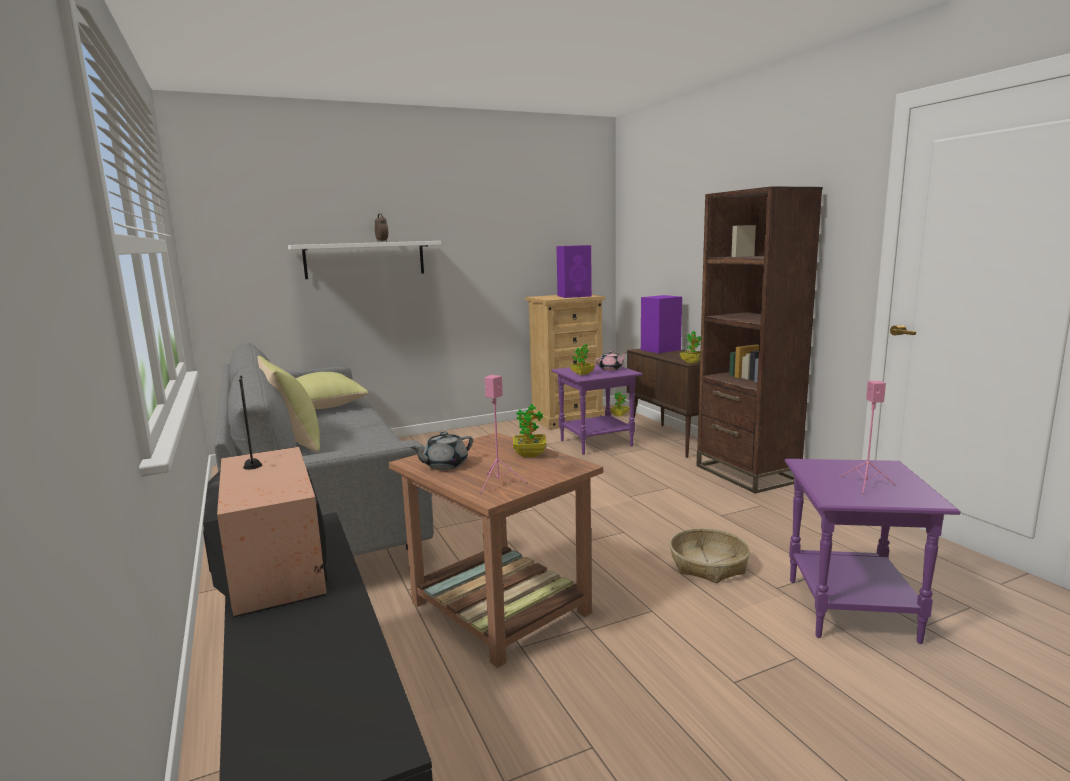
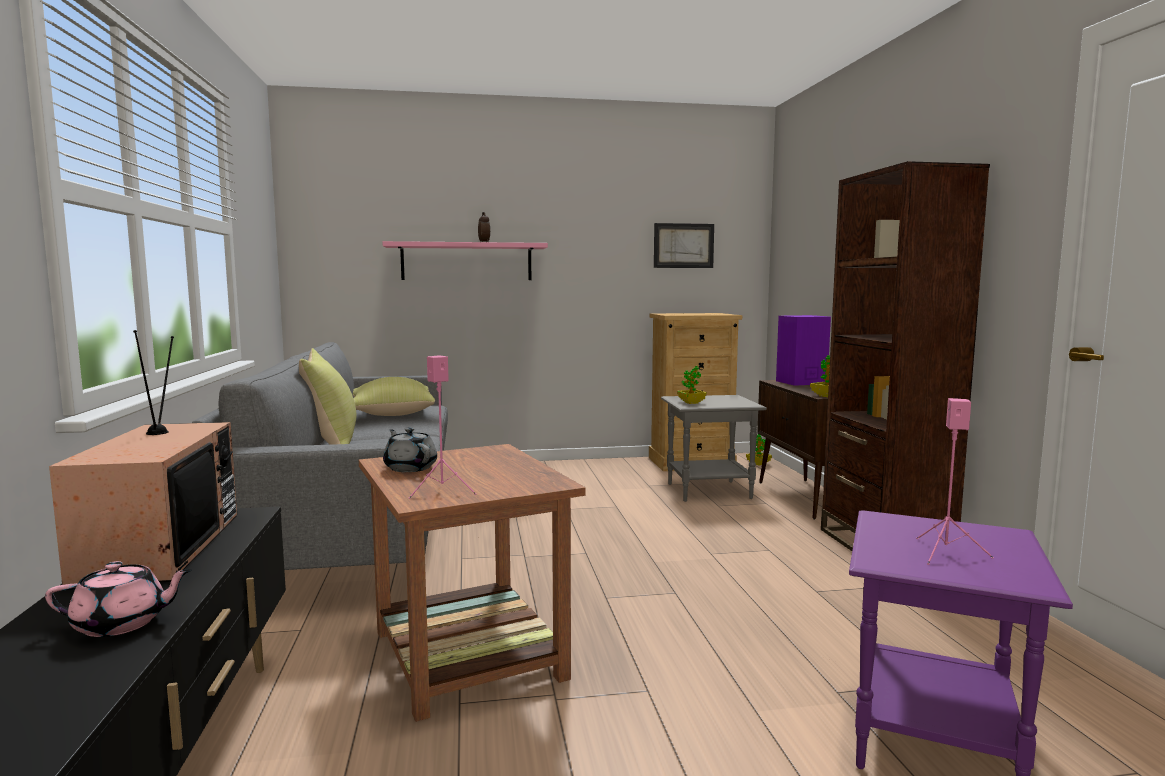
camera: 15 degrees right, 5 degrees down
(365, 259) = (466, 262): white shelf -> pink shelf
(444, 465) = (410, 468): grey teapot -> grey teapot turned 75 degrees clockwise
(529, 454) = (515, 467): potted plant -> none
(549, 237) = (683, 245): none -> picture
(575, 296) = (706, 314): purple speaker -> none
(597, 443) = (710, 491): purple side table -> grey side table
(611, 369) = (731, 400): pink teapot -> pink teapot (122, 624)
(708, 564) = (760, 647): basket -> none

